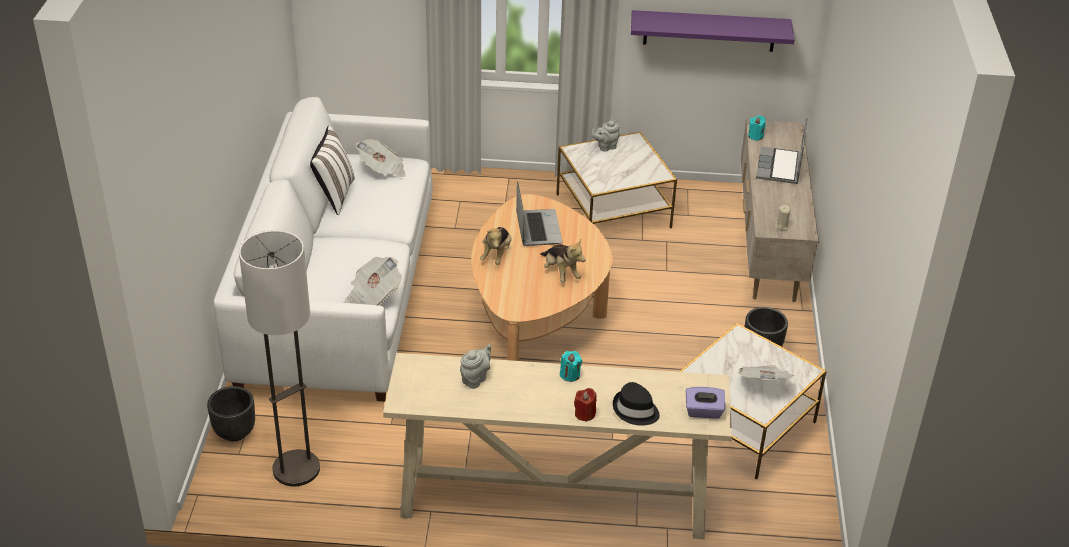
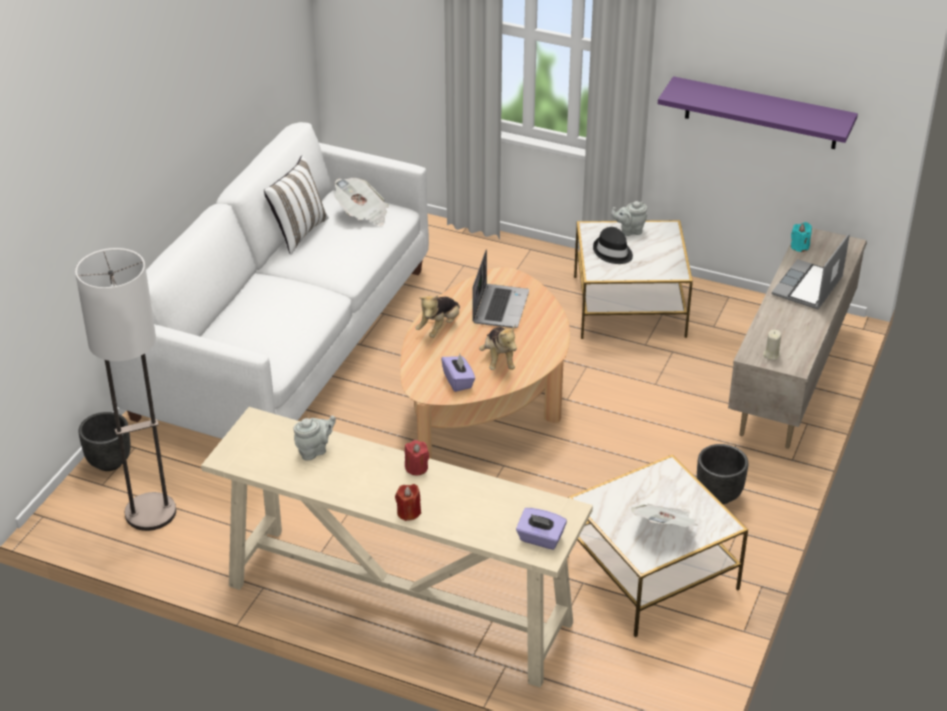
camera: 20 degrees right, 0 degrees up
(373, 295) = (280, 345): newspaper -> none
(537, 297) = (458, 381): none -> purple tissue box
(570, 375) = (416, 468): turquoise candle -> red candle
(635, 410) = (465, 521): black hat -> black hat (613, 252)

